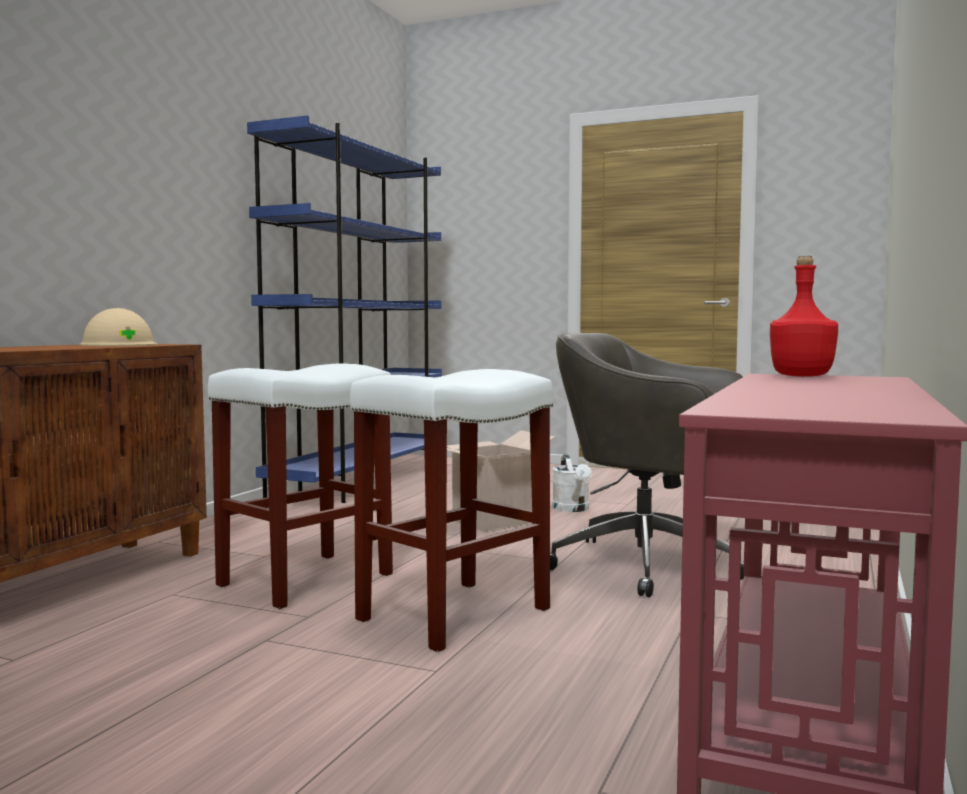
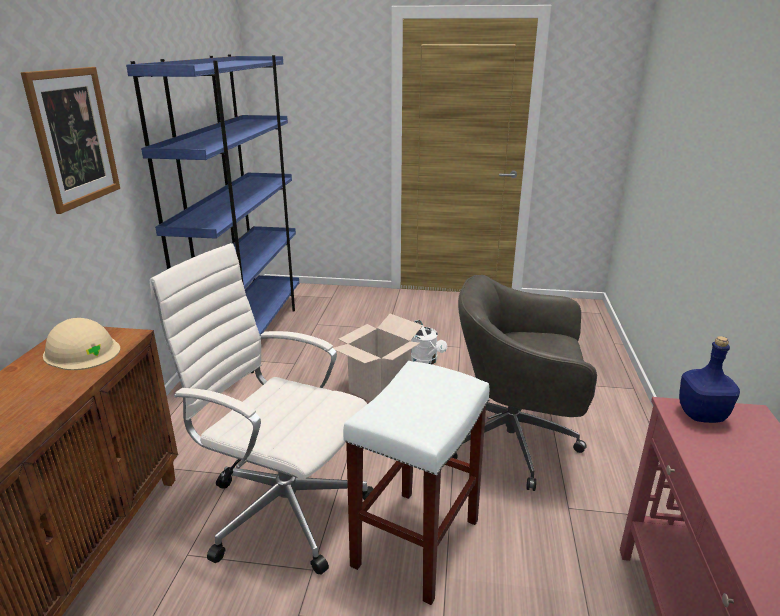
camera: 15 degrees left, 20 degrees up
(175, 169) = (74, 137): none -> picture
(307, 579) = (283, 507): white stool -> white office chair
(801, 376) = (700, 414): red bottle -> blue bottle

